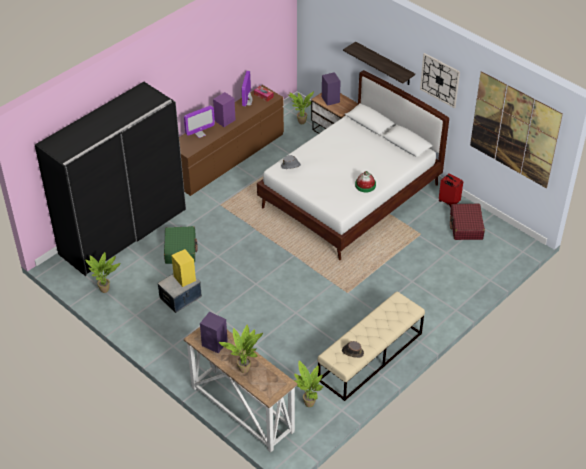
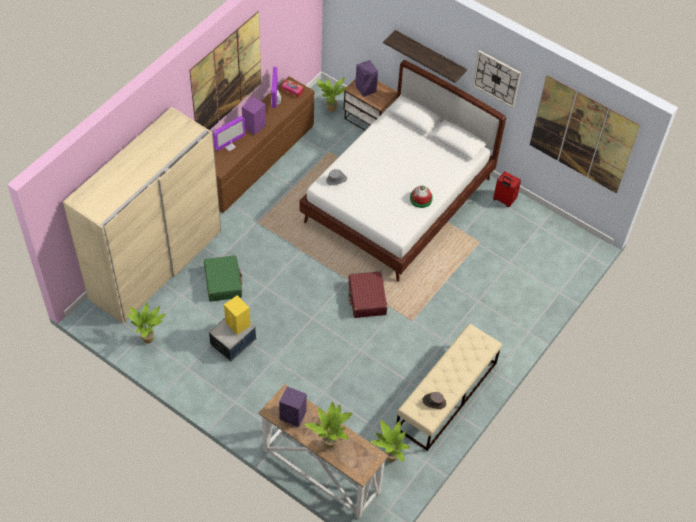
camera: 10 degrees left, 10 degrees up
(123, 231) = (156, 264): black wardrobe -> beige wardrobe
(200, 68) = (226, 76): none -> picture
(466, 226) = (526, 229): red suitcase -> red suitcase (367, 299)

